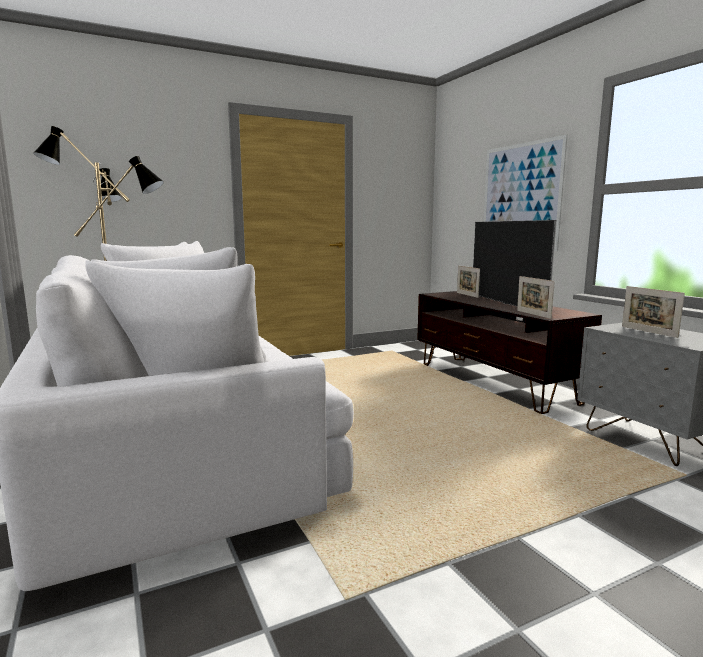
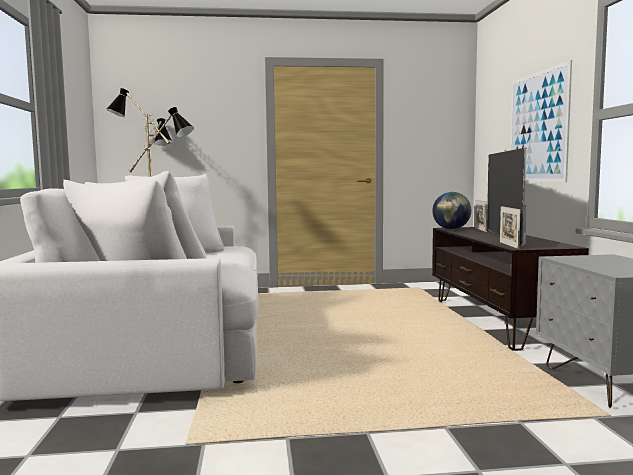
camera: 20 degrees right, 5 degrees down
(440, 295) = (451, 229): none -> globe
(648, 332) = (602, 262): picture frame -> none

